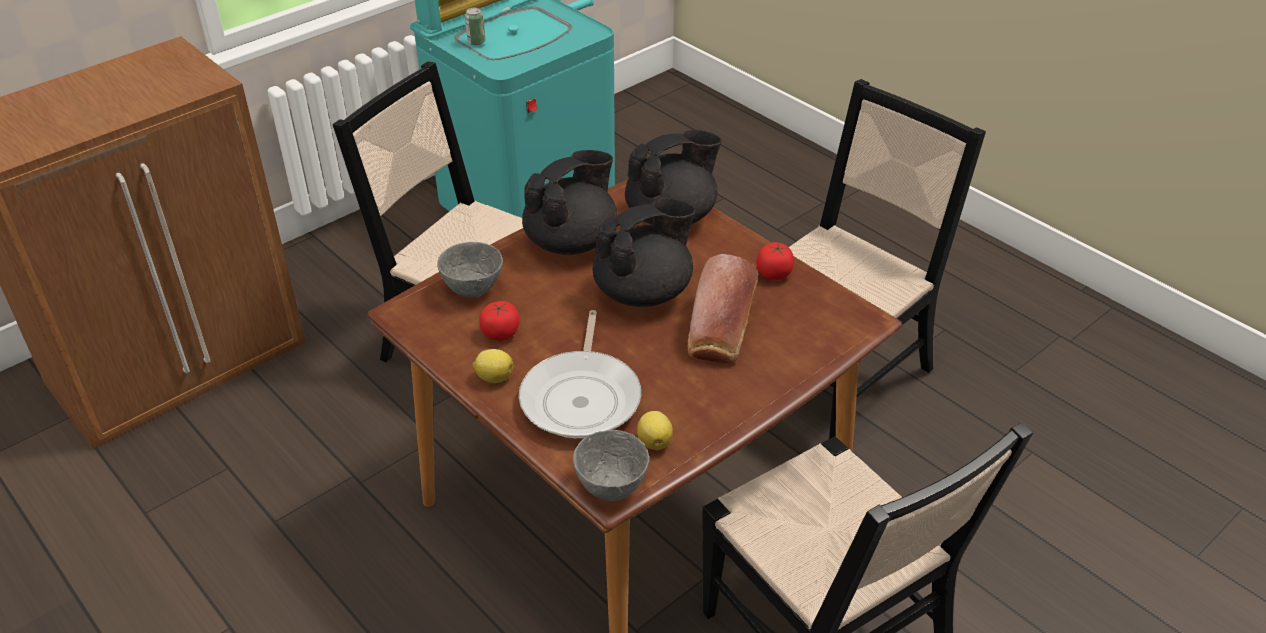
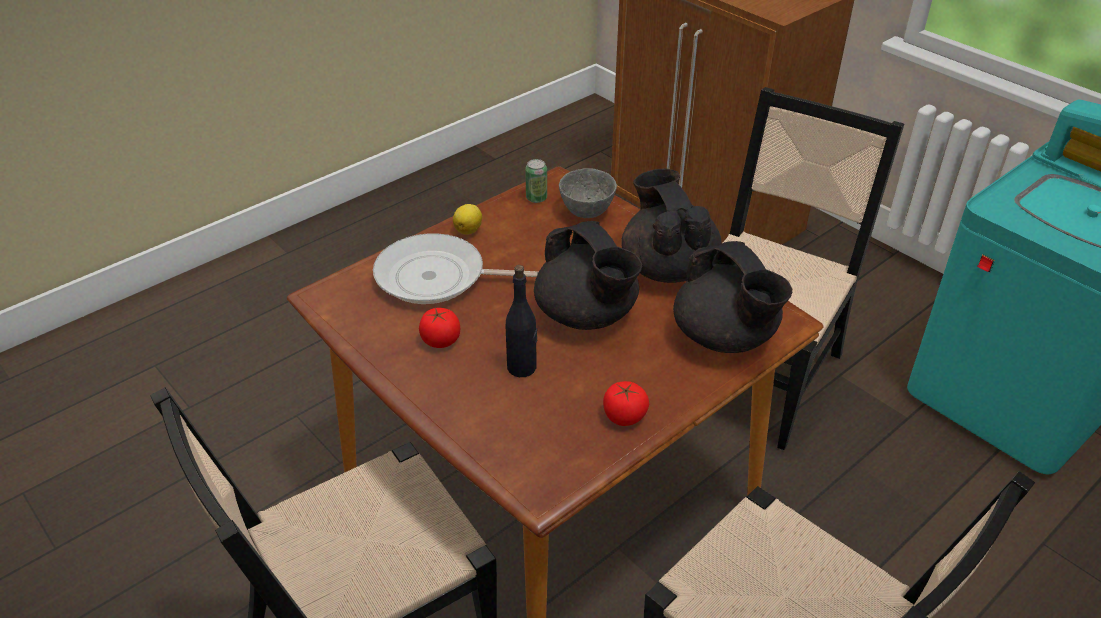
camera: 90 degrees right, 0 degrees up
(476, 42) = (1048, 188): can -> can (536, 198)
(501, 333) = (526, 231): tomato -> tomato (440, 340)
(572, 242) = (667, 267): black teapot -> black teapot turned 150 degrees counterclockwise
(610, 488) = (324, 294): grey bowl -> none
(654, 441) = (373, 320): lemon -> none
(720, 331) = (522, 367): bread -> black bottle

